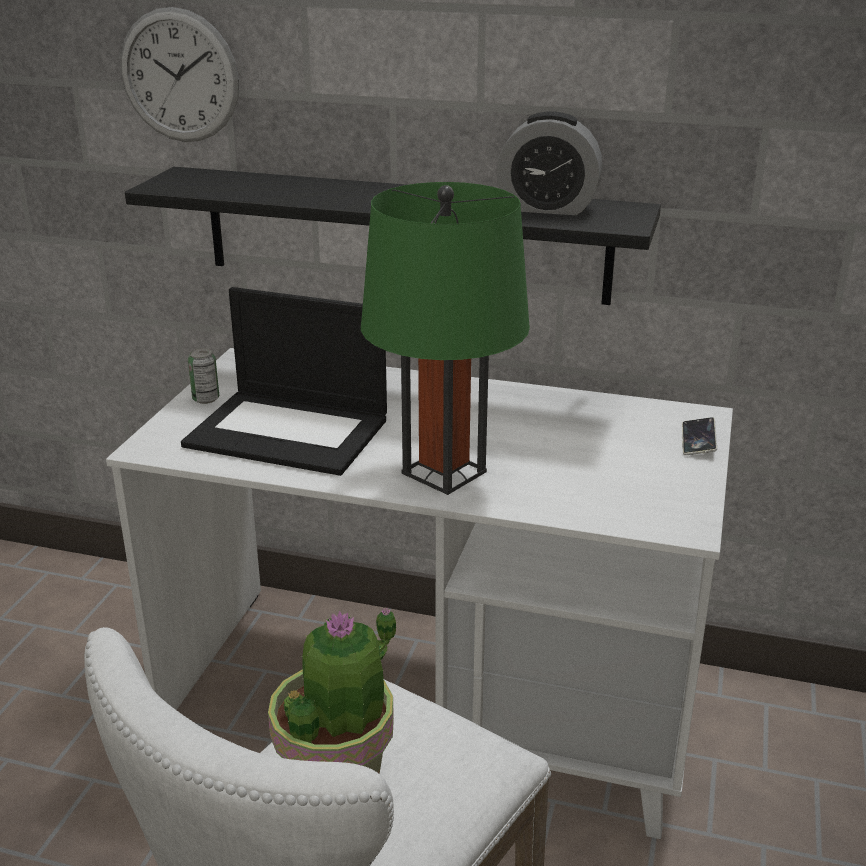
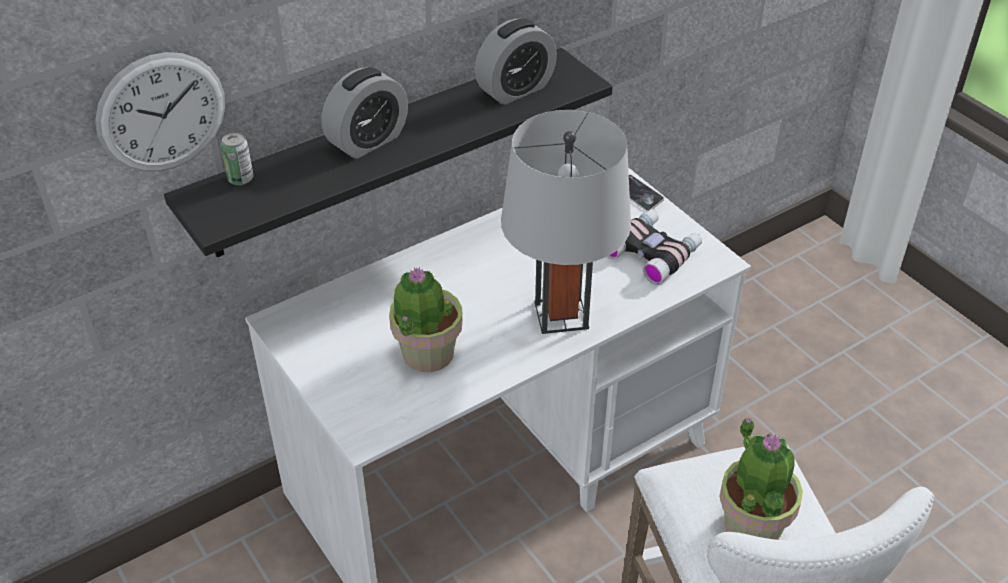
camera: 50 degrees left, 15 degrees up
(206, 399) = (322, 371): can -> can (240, 179)
(290, 432) = (427, 354): laptop -> potted plant
(356, 190) = (368, 141): none -> alarm clock
(444, 472) = (561, 315): green table lamp -> grey table lamp
(626, 483) = (652, 252): none -> binoculars

